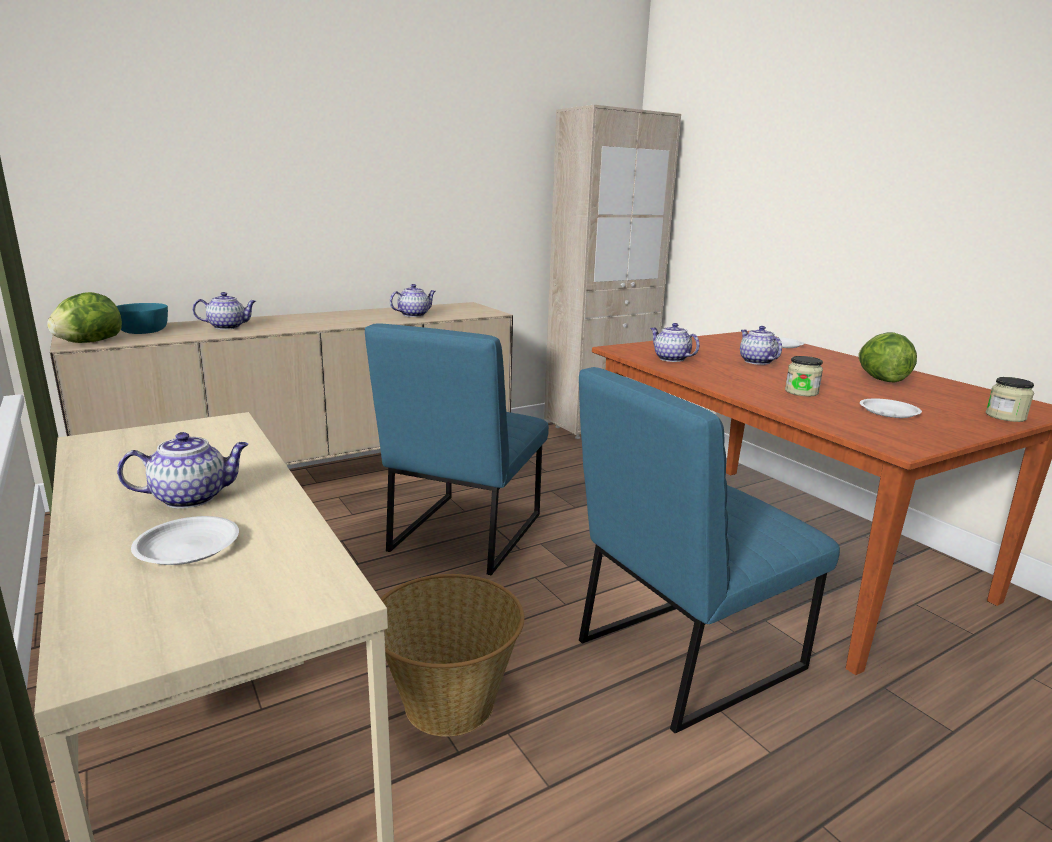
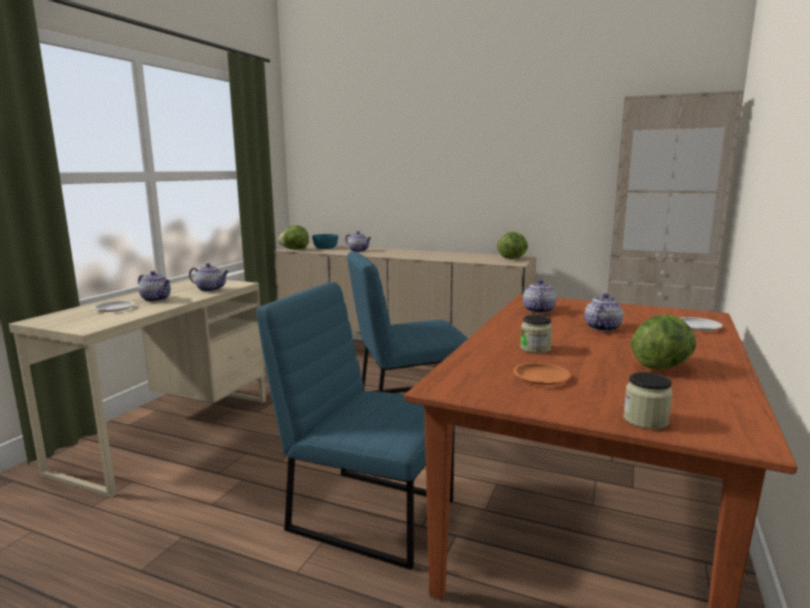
camera: 55 degrees right, 5 degrees down
(414, 315) = (463, 258): teapot -> teapot (211, 289)
(448, 704) = (250, 457): basket -> none
(464, 307) = (513, 258): none -> lettuce
(889, 412) = (541, 377): white plate -> orange plate

